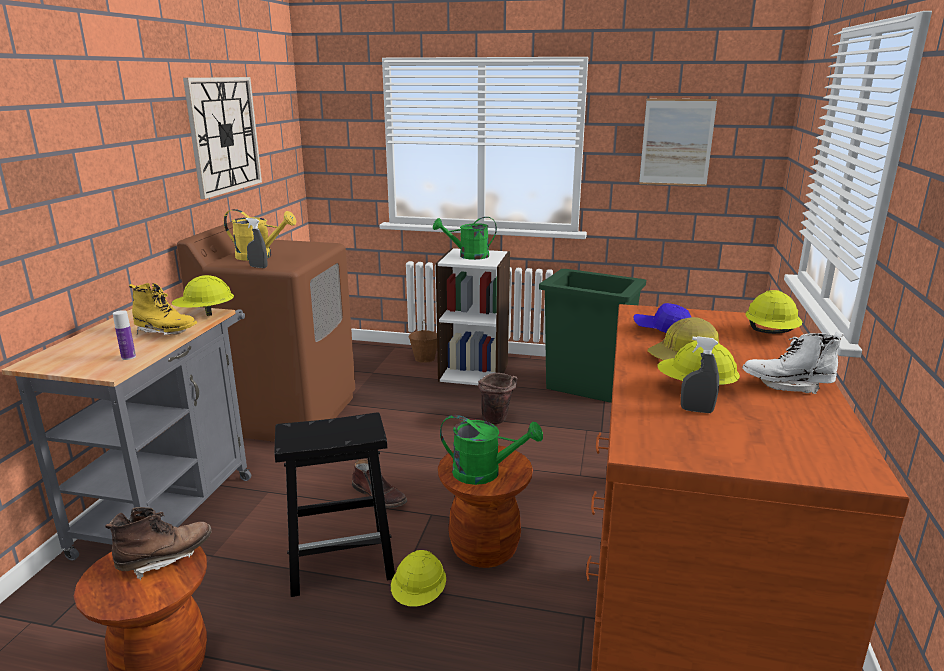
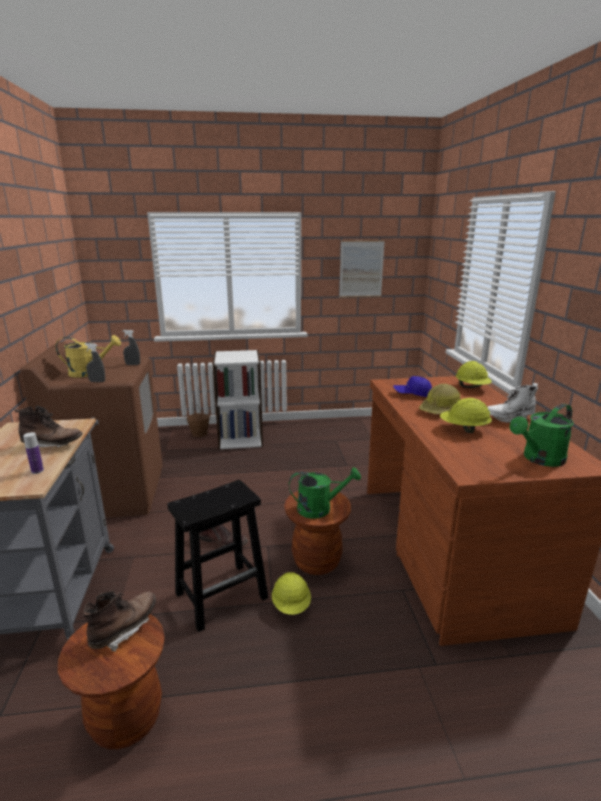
camera: 20 degrees left, 0 degrees up
(166, 333) = (52, 445): yellow boot -> brown boot
(205, 314) = (73, 425): yellow hard hat -> none
(224, 135) = (37, 276): wall clock -> none
(468, 256) = (232, 356): green watering can -> green watering can (539, 459)
(497, 421) = (276, 470): brown bucket -> none
(586, 385) = (320, 436): green trash can -> none
(696, 410) = (476, 443): grey spray bottle -> grey spray bottle (133, 364)

